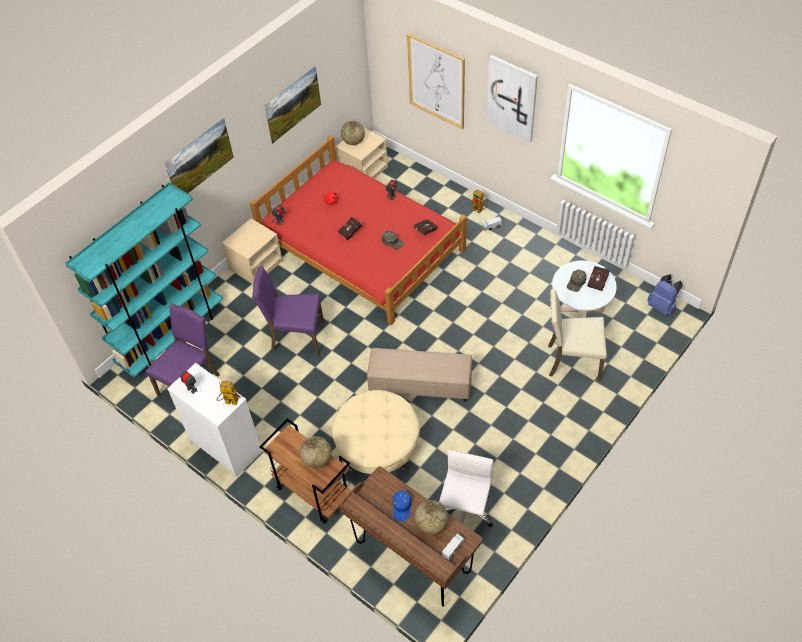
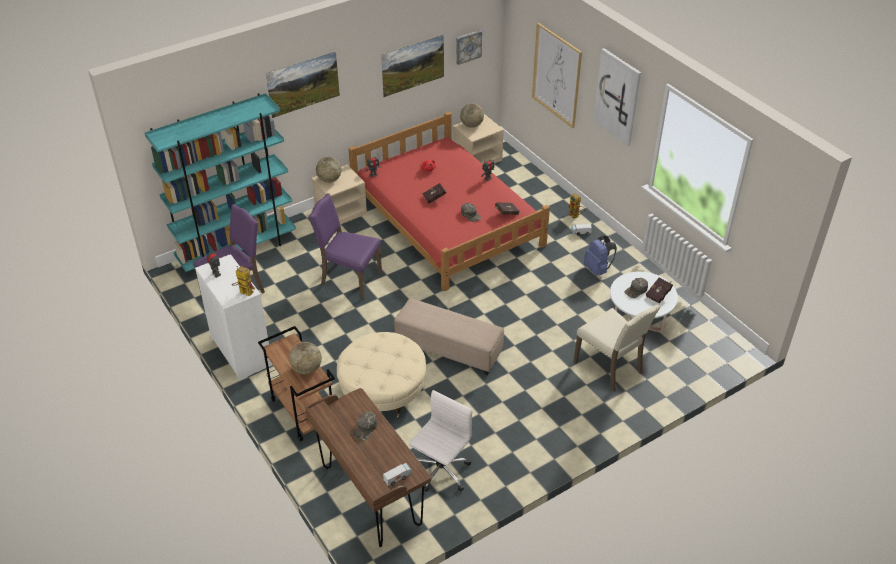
camera: 15 degrees right, 10 degrees down
(338, 68) = (468, 46): none -> picture
(402, 507) = (365, 428): blue cap -> green cap
(431, 524) = (386, 451): globe -> globe (329, 180)
(572, 361) = (610, 367): beige chair -> beige chair turned 150 degrees counterclockwise
(662, 306) = (726, 343): blue backpack -> blue backpack (598, 269)

